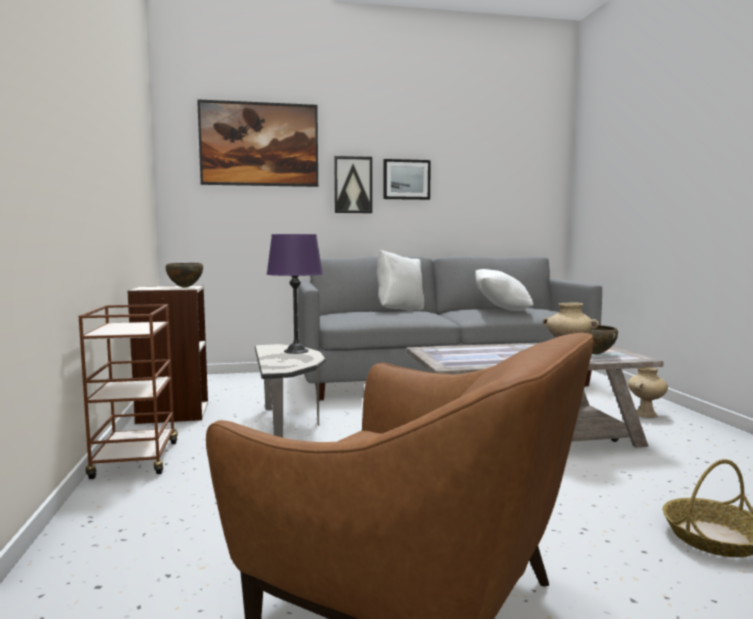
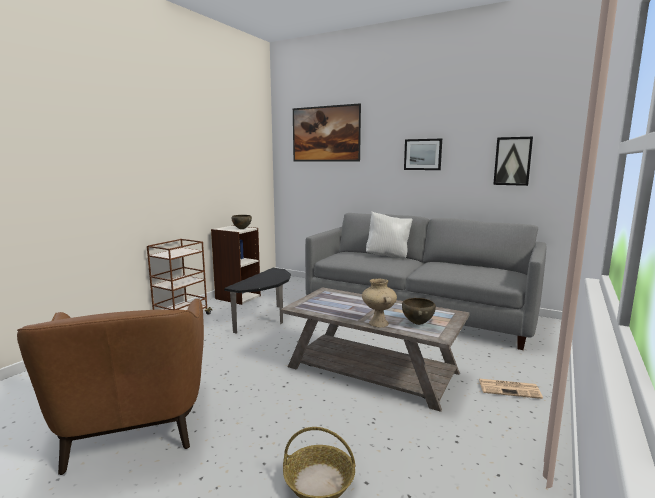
camera: 40 degrees right, 5 degrees up
(296, 351) = (277, 276): purple table lamp -> none
(353, 185) = (383, 159): picture -> picture (512, 161)
(501, 310) = (459, 268): white pillow -> none
(645, 414) = (510, 389): beige vase -> newspaper

